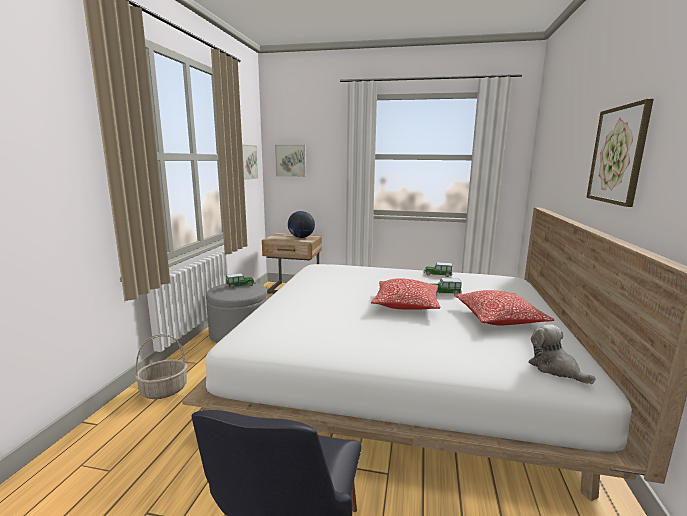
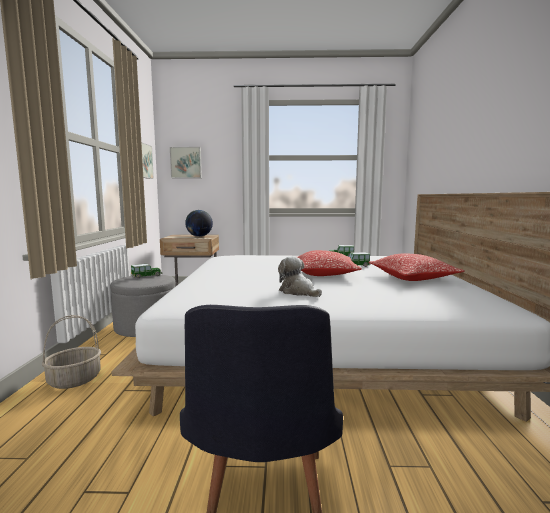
camera: 10 degrees left, 5 degrees down
(555, 369) = (480, 303): plush toy -> plush toy (298, 292)
(618, 155) = (501, 126): picture -> none

